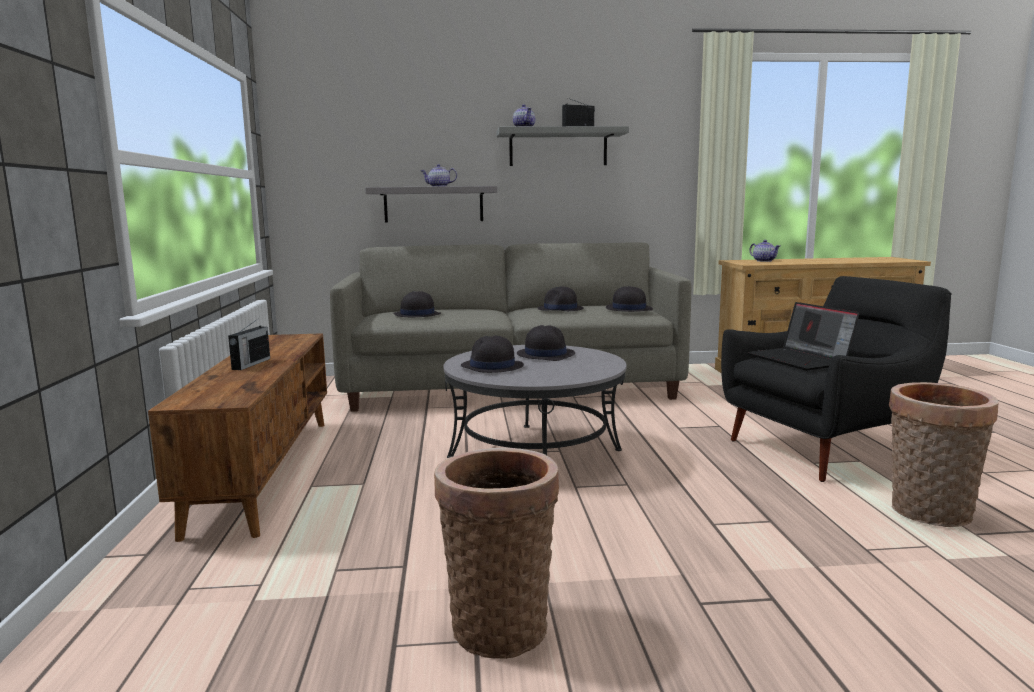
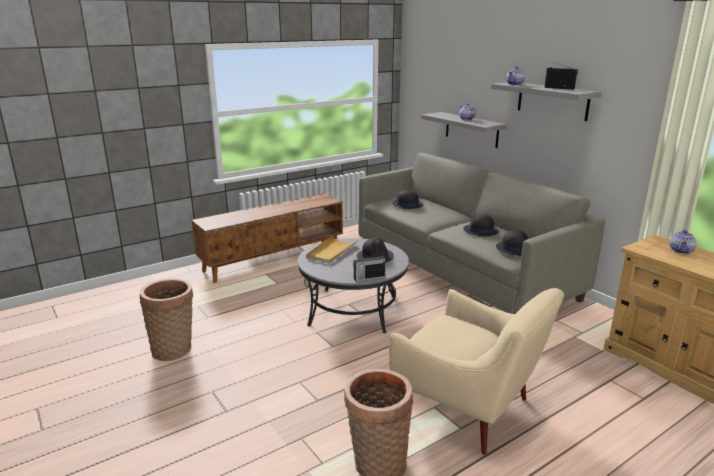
camera: 60 degrees right, 10 degrees up
(250, 364) = (267, 210): radio -> radio (368, 278)
(492, 367) = (331, 251): black hat -> beige tray
(801, 360) = (452, 333): laptop -> none
(824, 449) = (469, 409): black armchair -> beige armchair

